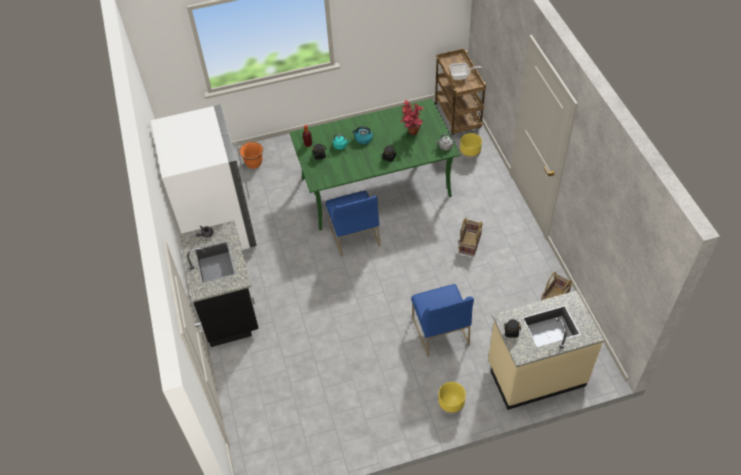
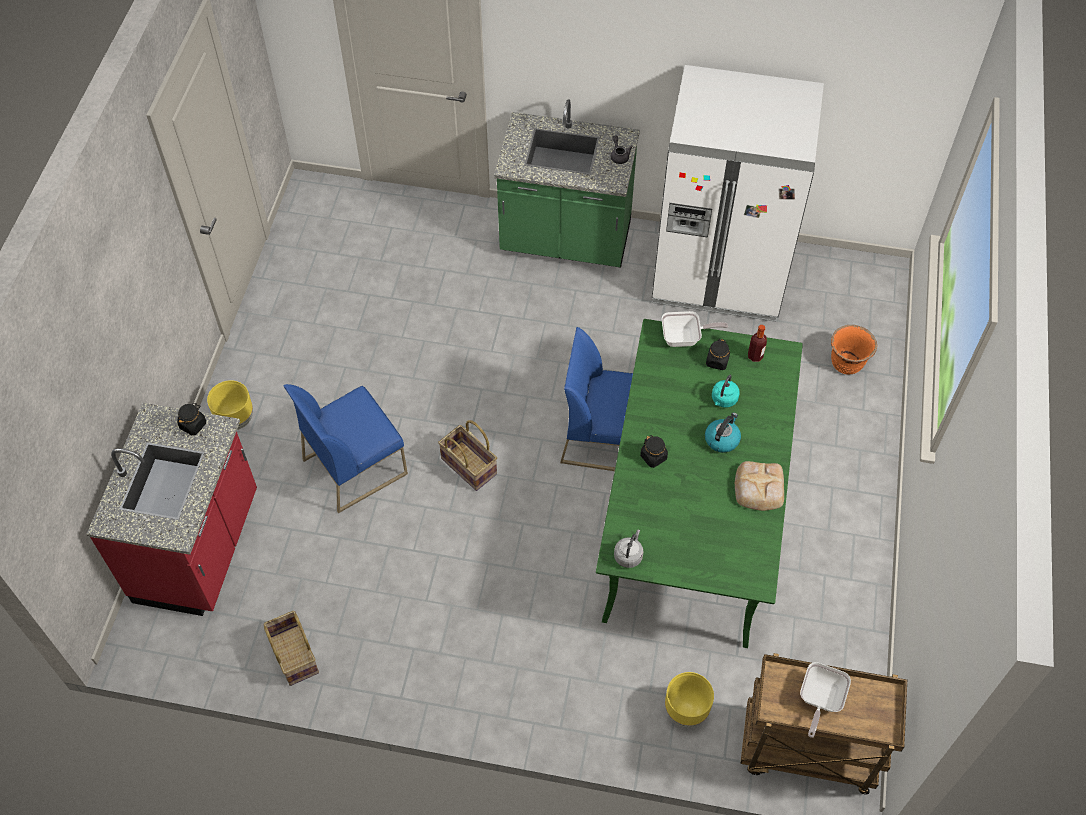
camera: 115 degrees right, 5 degrees up
(229, 308) = (565, 241): black counter -> green counter
(313, 172) = (685, 338): none -> frying pan
(380, 119) = (758, 488): none -> bread
(411, 134) = (692, 518): potted plant -> none
(439, 331) = (355, 466): blue chair -> blue chair turned 45 degrees counterclockwise
(469, 243) = (484, 593): basket -> basket (470, 466)
(535, 374) = (199, 548): beige counter -> red counter

